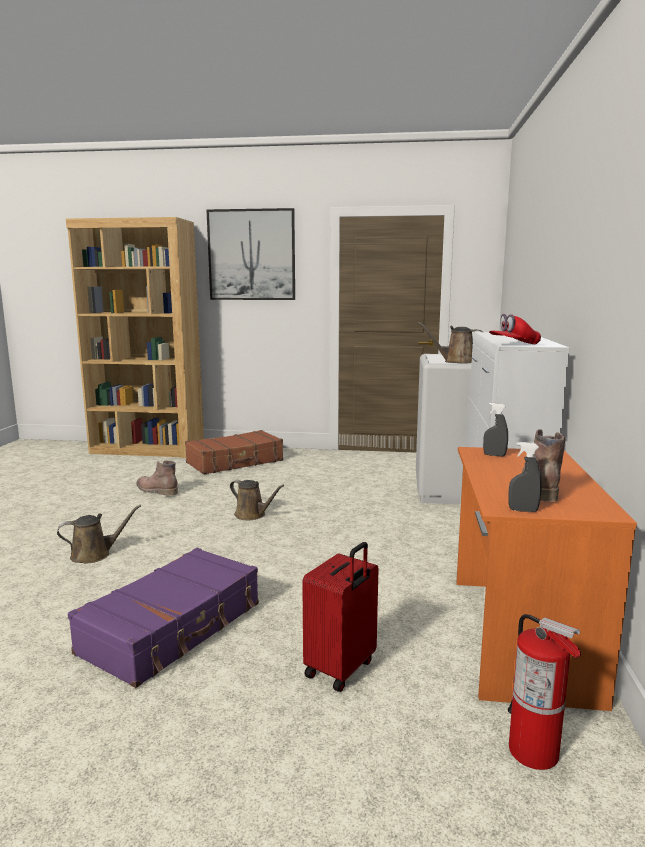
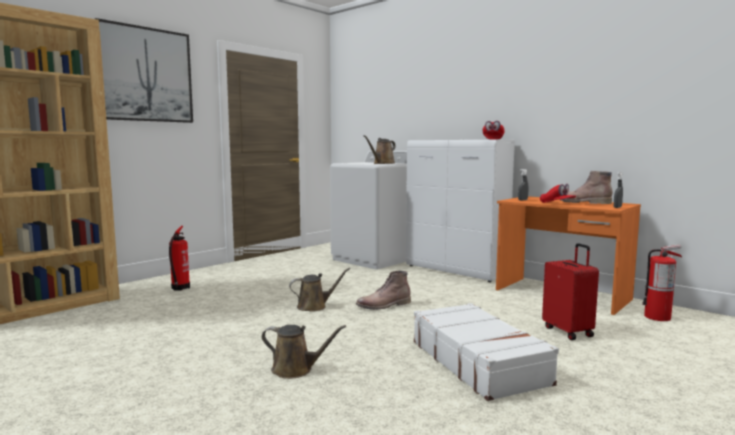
camera: 55 degrees left, 5 degrees down
(95, 554) = (296, 370): brown watering can -> brown watering can turned 90 degrees clockwise
(156, 490) = (180, 324): brown boot -> brown boot (383, 306)
(173, 628) = (478, 362): purple suitcase -> white suitcase
(235, 462) = (179, 288): brown suitcase -> fire extinguisher
(489, 474) = (557, 203): none -> red cap

